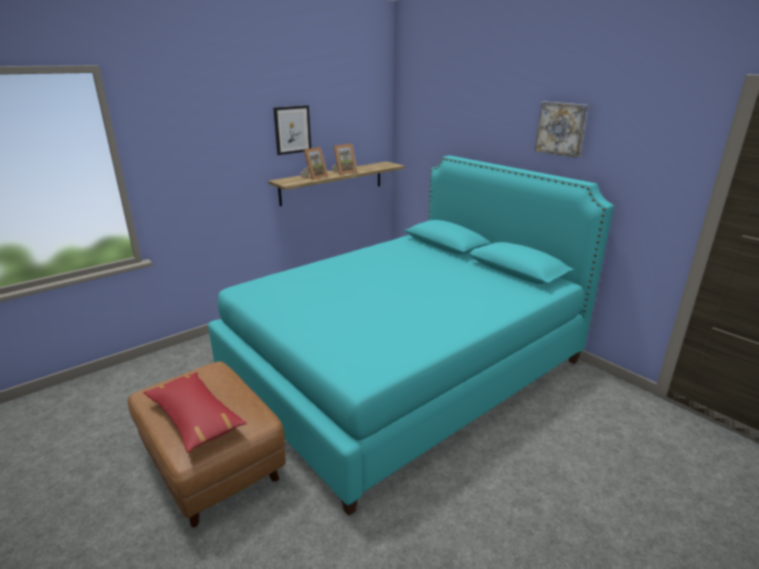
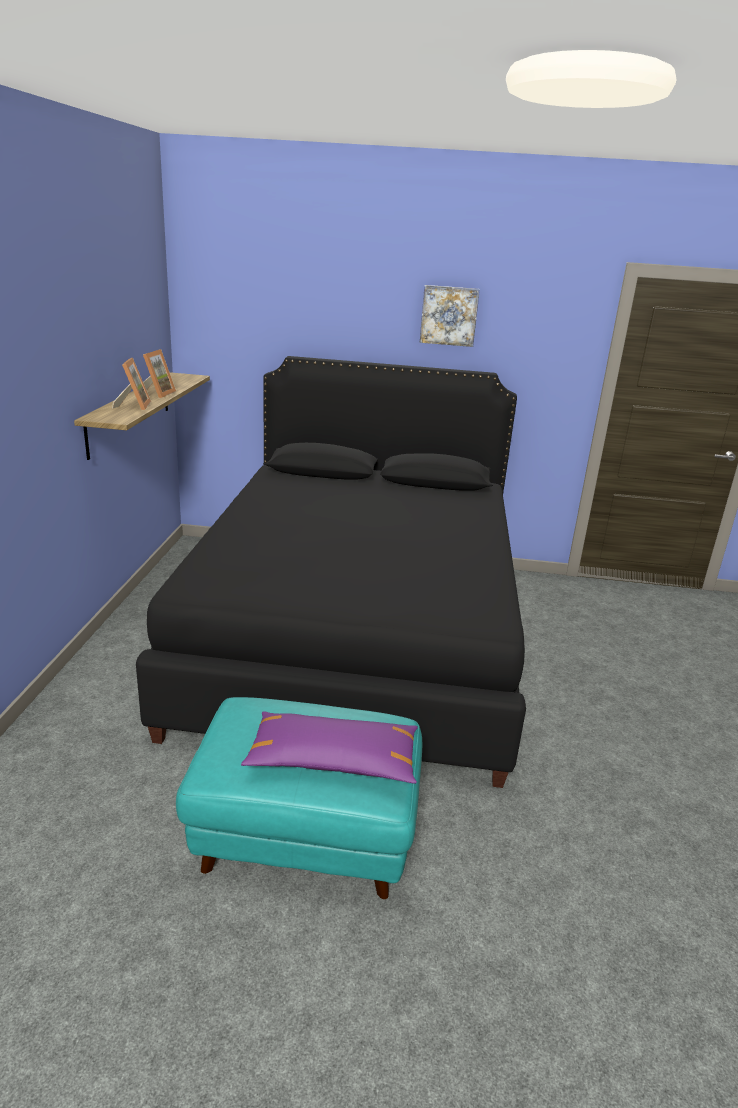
camera: 45 degrees left, 0 degrees up
(195, 418) = (333, 760): red pillow -> purple pillow
(213, 464) = (307, 832): brown ottoman -> turquoise ottoman
(292, 130) = (90, 333): picture -> none
(403, 369) = (356, 636): turquoise bed -> black bed

